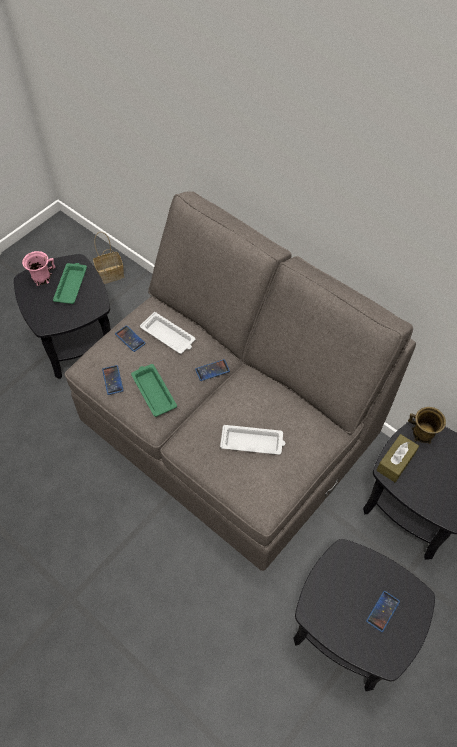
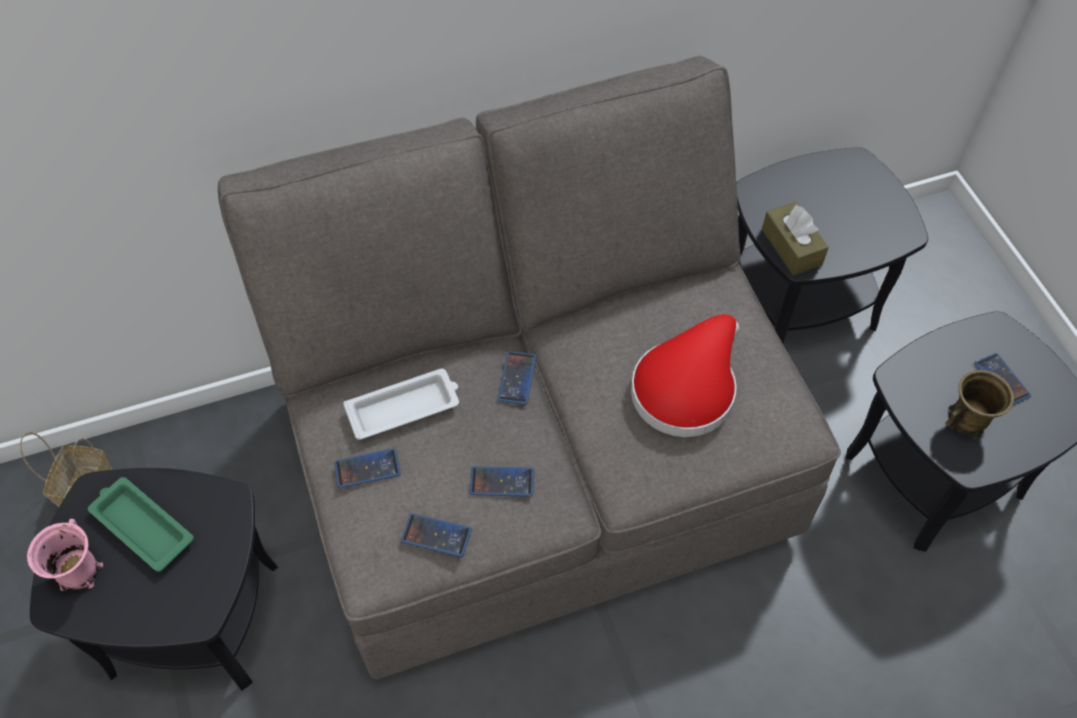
camera: 60 degrees left, 0 degrees up
(153, 391) = (502, 482): green tray -> phone
(253, 442) = (687, 386): white tray -> red hat
(422, 434) = (766, 195): brown mug -> brown mug (968, 421)

